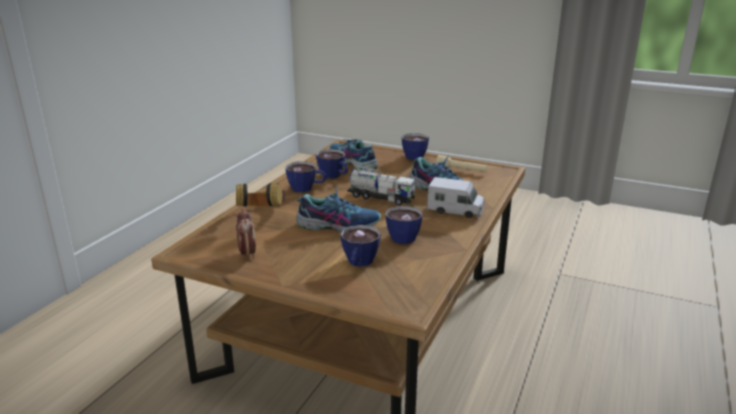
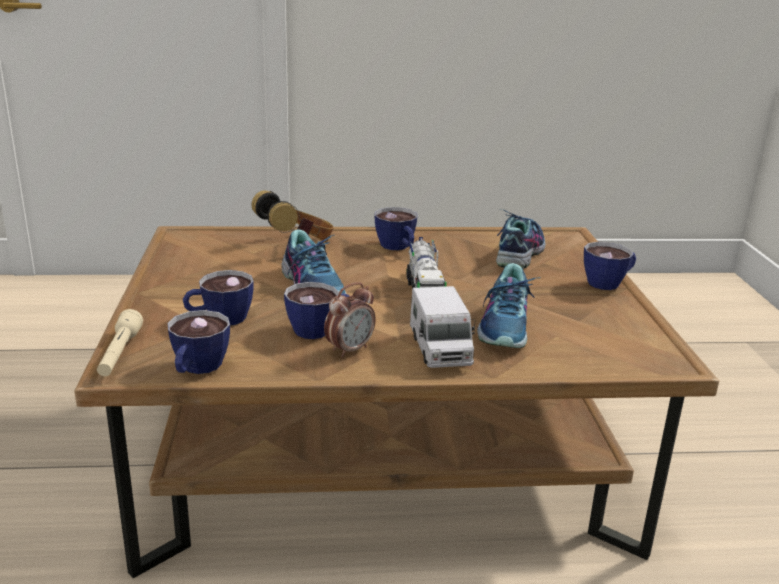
camera: 60 degrees right, 0 degrees up
(247, 254) = (198, 260): alarm clock -> alarm clock (350, 350)
(334, 176) = (457, 253): cup -> cup (197, 369)
(461, 170) = (610, 328): beige flashlight -> beige flashlight (119, 354)

